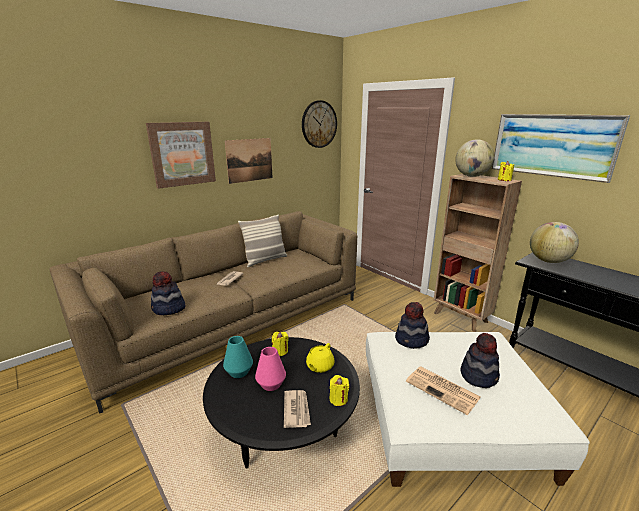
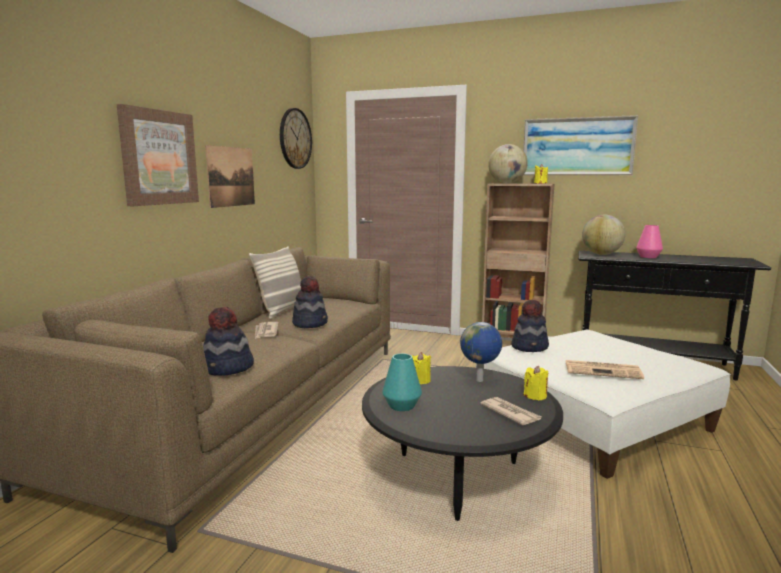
camera: 30 degrees left, 10 degrees down
(271, 384) = (453, 404): pink vase -> pink vase (648, 257)
(319, 366) = (480, 380): yellow teapot -> globe
(479, 376) = (615, 356): hat -> hat (310, 323)

